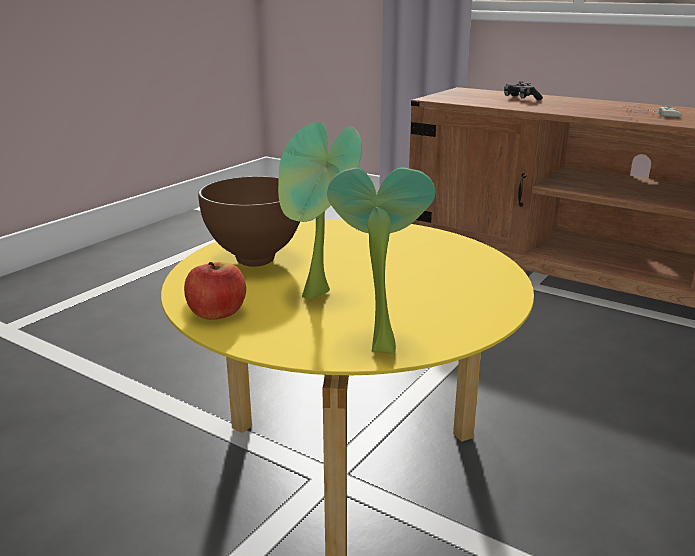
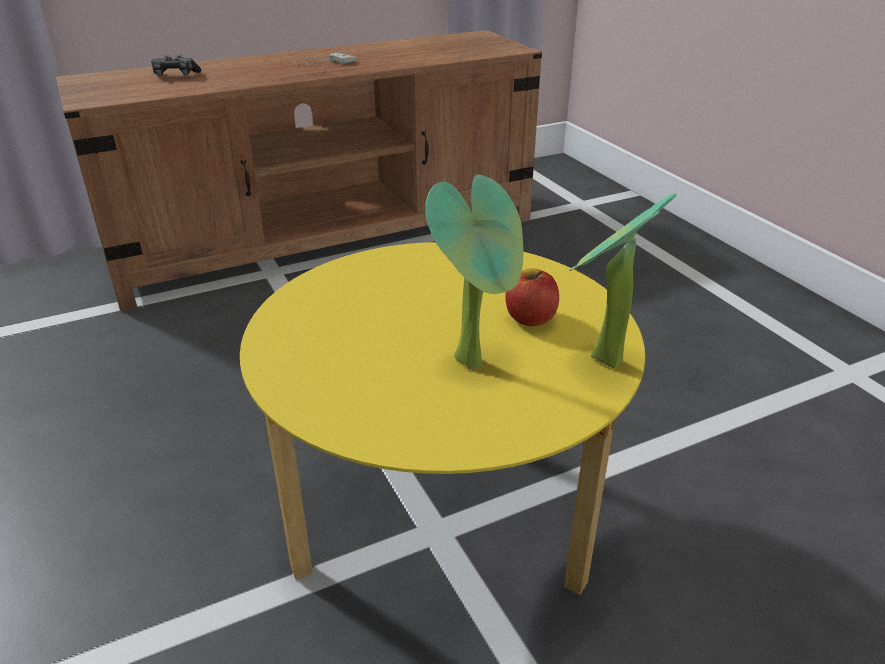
camera: 60 degrees left, 10 degrees up
(217, 313) = (462, 433): apple -> apple (530, 318)
(257, 260) = (343, 369): brown bowl -> none

